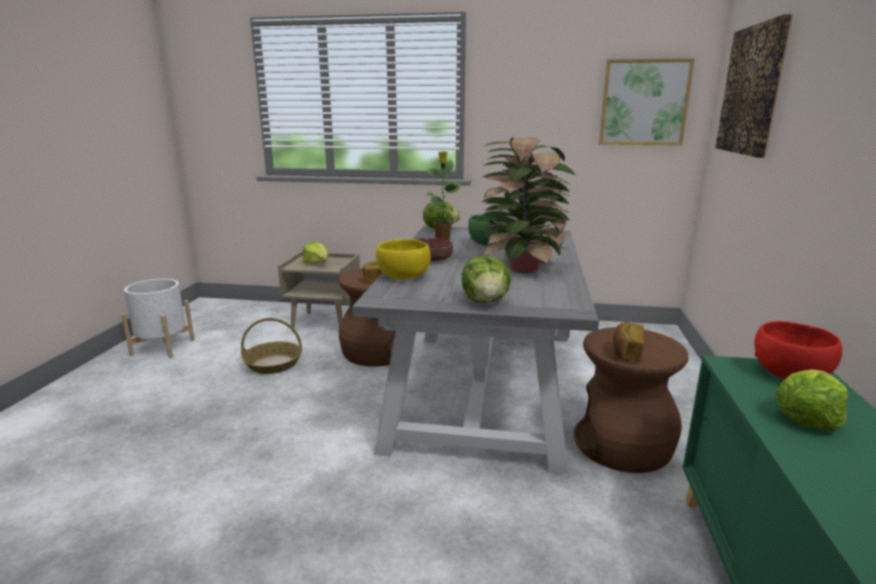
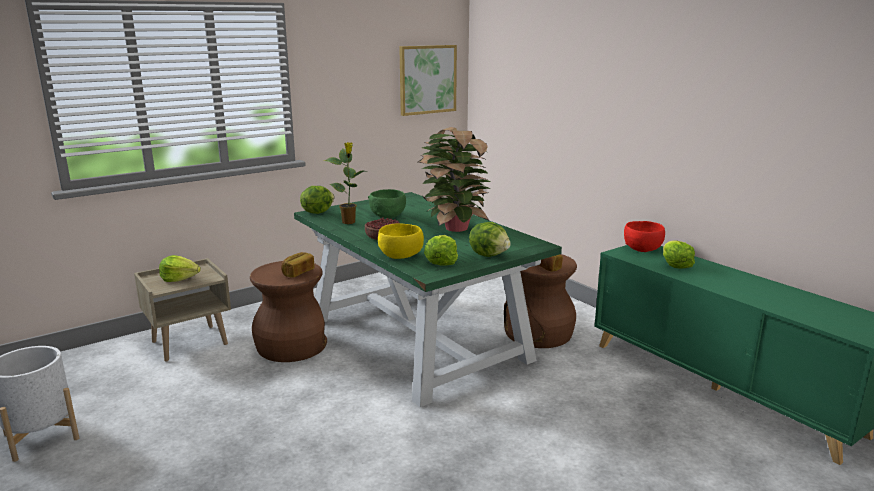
camera: 45 degrees left, 0 degrees up
(273, 364) = (214, 393): basket -> none
(422, 292) = (441, 261): none -> lettuce
(480, 389) = (416, 338): grey dining table -> green dining table
(752, 90) = (521, 75): picture -> none

